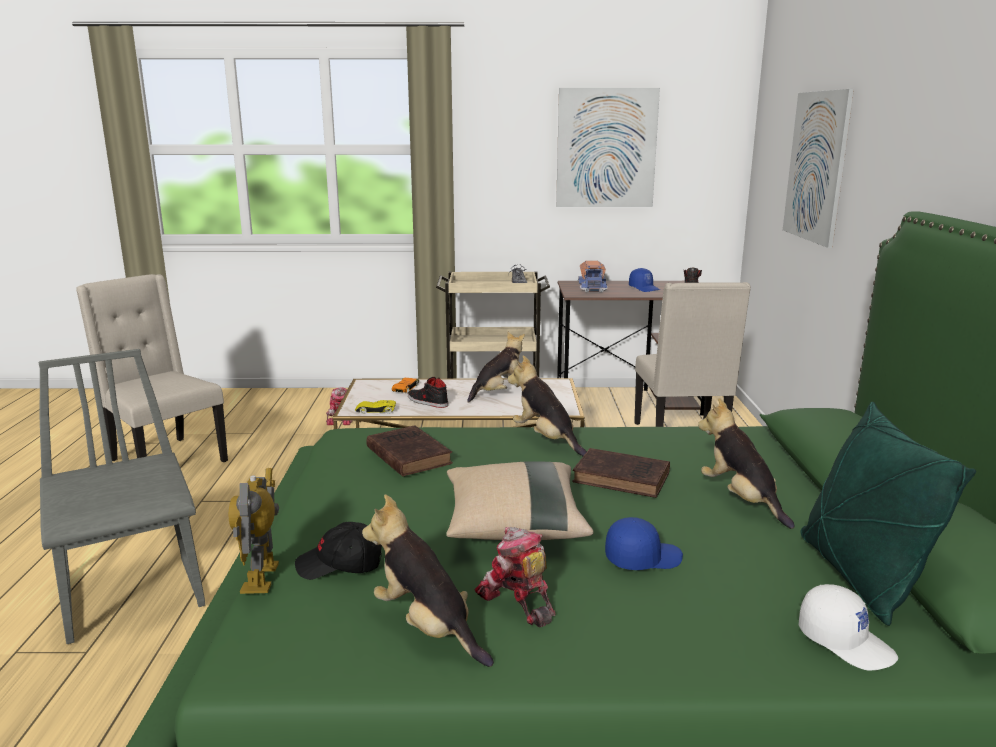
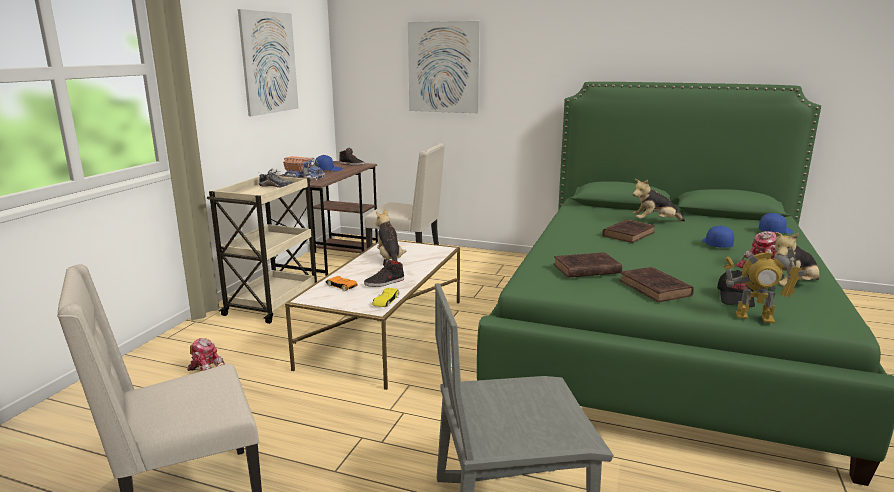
camera: 70 degrees left, 0 degrees up
(358, 505) = (656, 289): none -> brown book
(514, 525) = (682, 260): beige pillow -> none
(546, 439) = (566, 240): plush toy -> none
(846, 641) = (775, 231): white cap -> blue cap
(859, 576) = (726, 221): green pillow -> none

